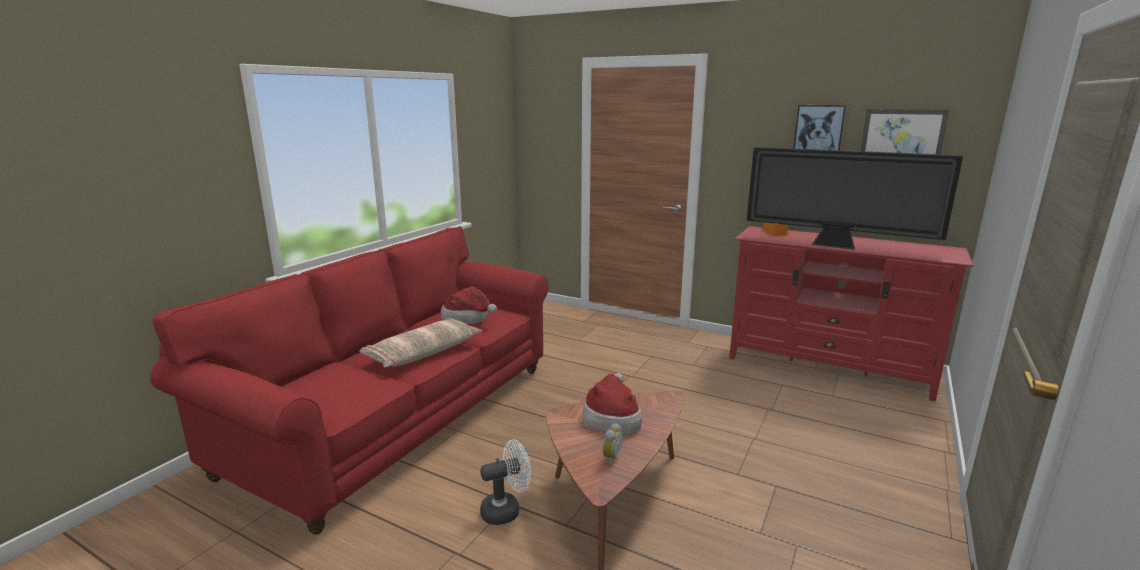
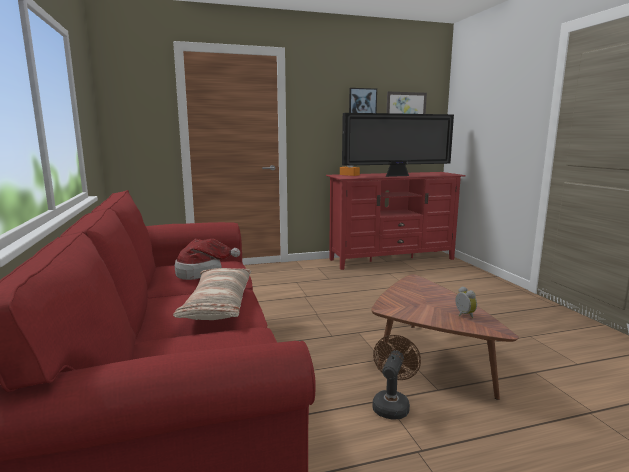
camera: 45 degrees left, 5 degrees down
(506, 510) = (392, 404): white fan -> brown fan
(612, 418) = (415, 298): hat -> none

